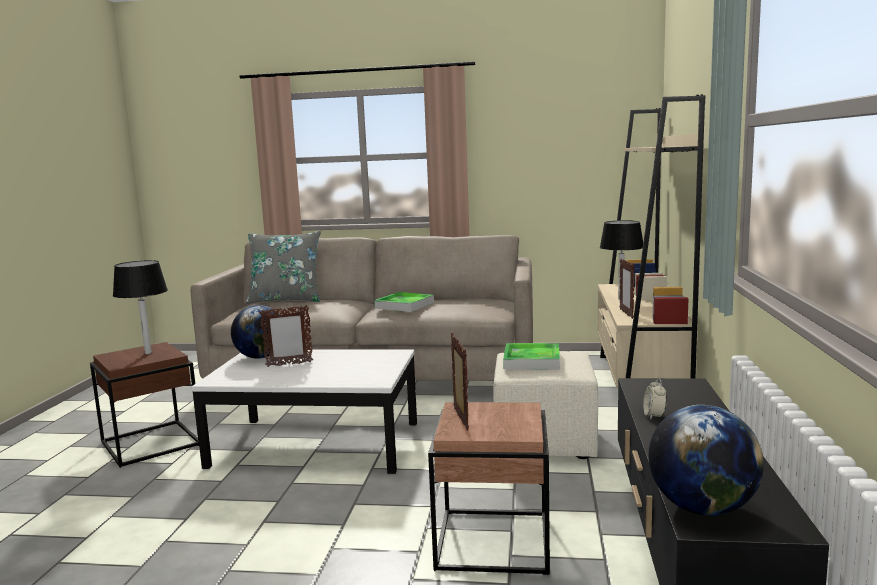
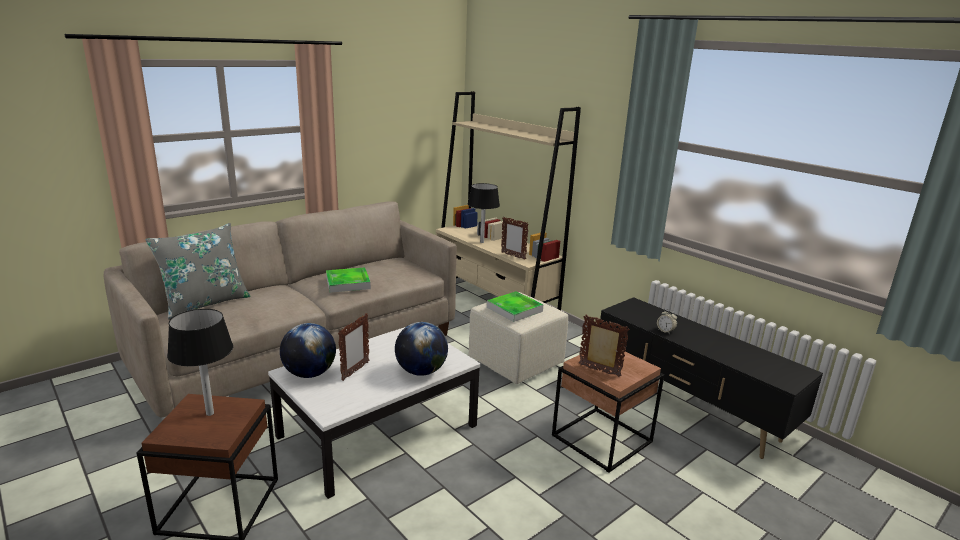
camera: 50 degrees left, 10 degrees up
(702, 508) = (774, 376): globe -> globe (421, 371)

